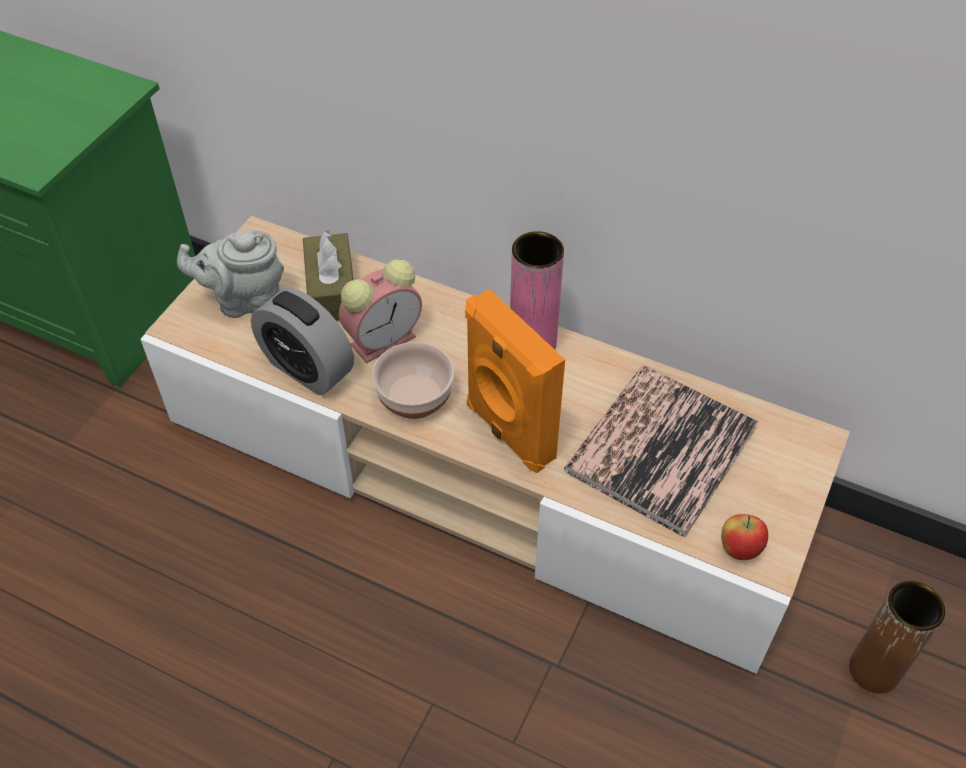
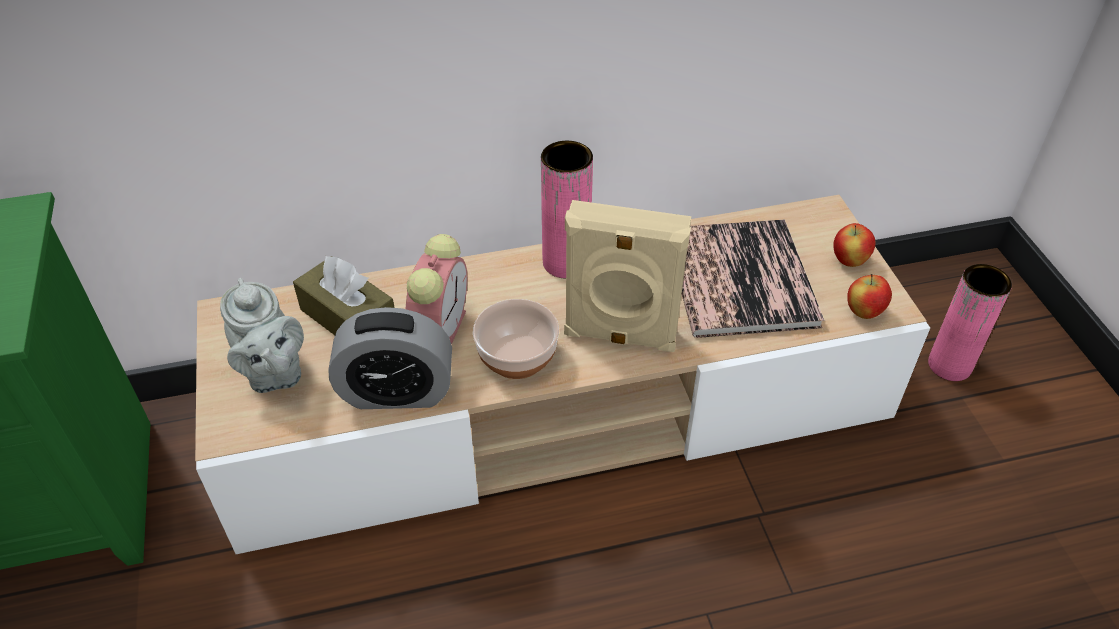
camera: 40 degrees left, 5 degrees down
(245, 301) = (273, 373): grey teapot -> grey teapot turned 75 degrees counterclockwise
(508, 432) = (620, 337): orange speaker -> beige speaker
(782, 497) = (849, 261): none -> apple
(874, 670) = (949, 365): brown vase -> pink vase

